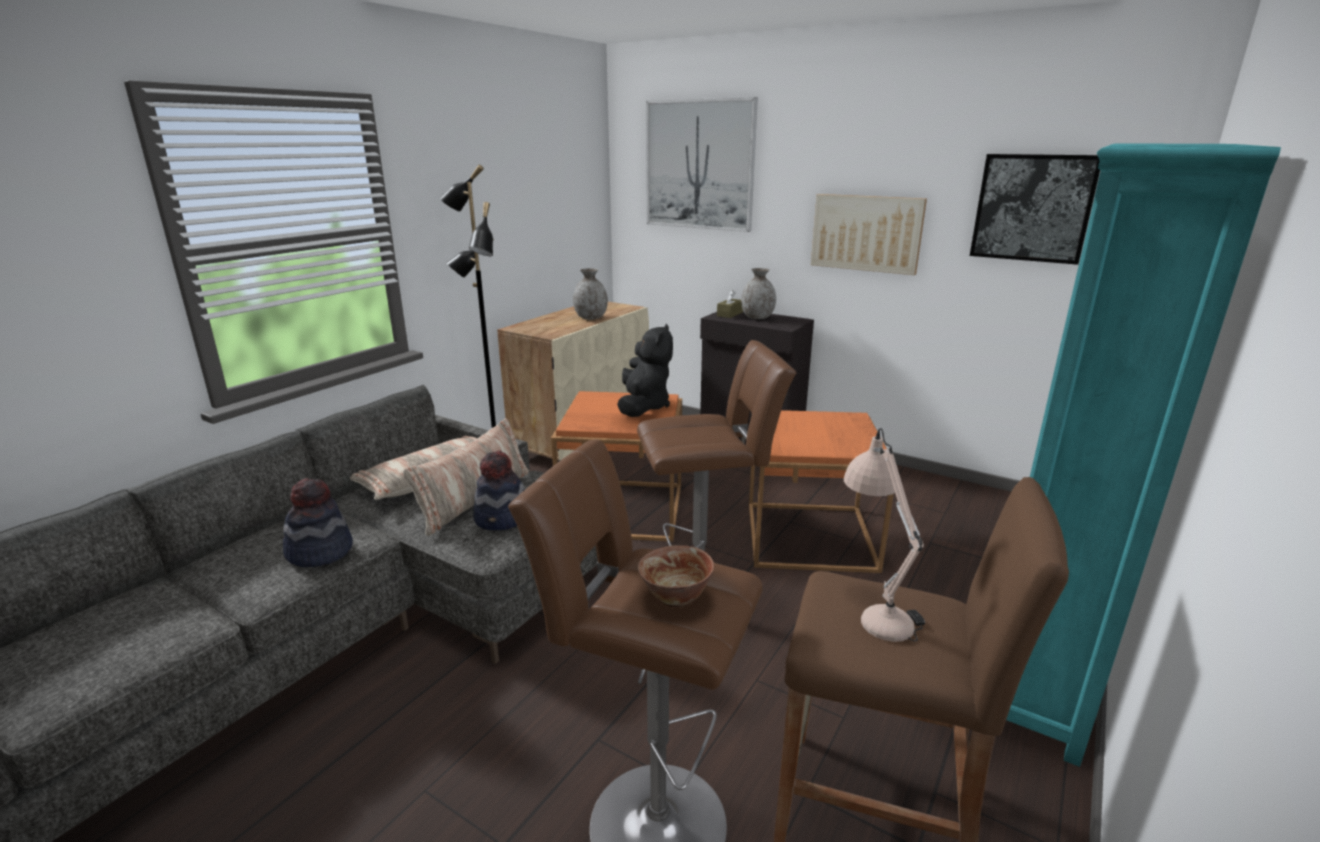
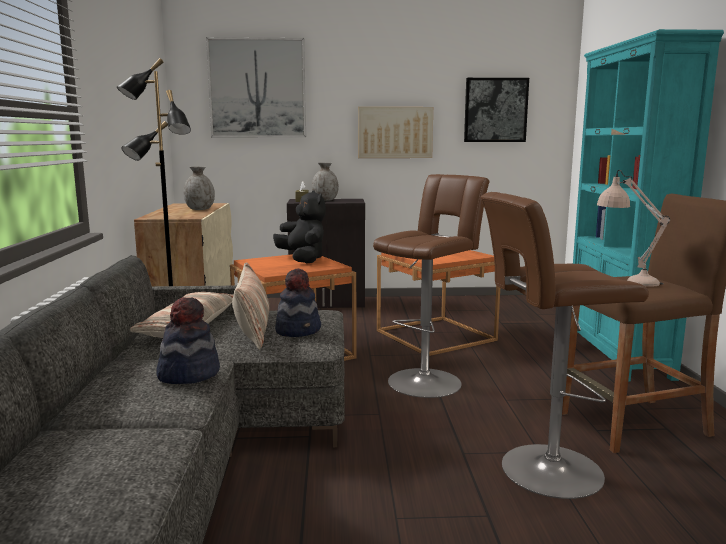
camera: 35 degrees left, 10 degrees down
(675, 597) = (577, 274): bowl -> none

